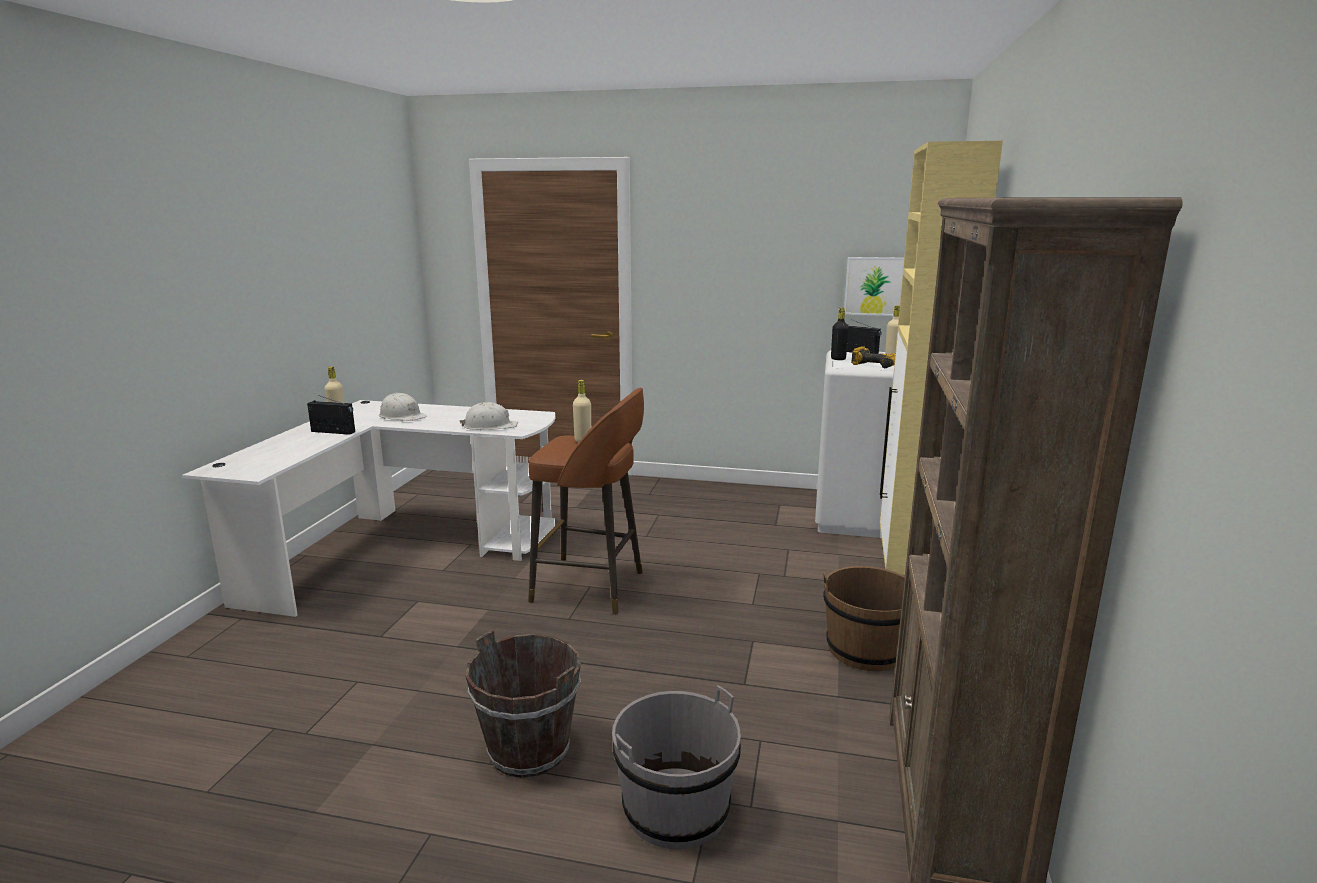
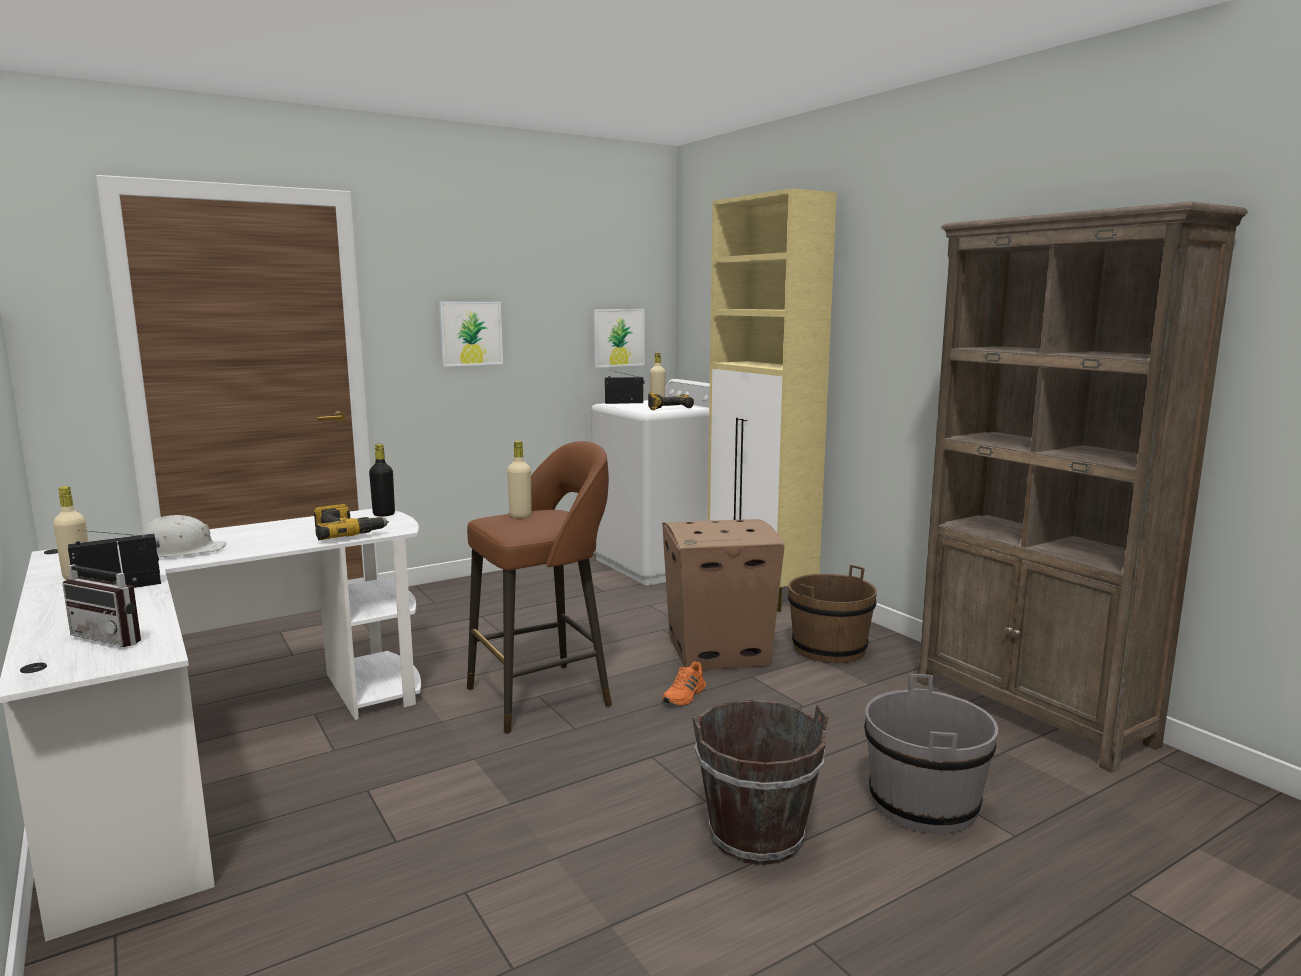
camera: 45 degrees left, 5 degrees down
(270, 459) = (116, 637): none -> radio
(490, 426) = (347, 533): white hard hat -> power drill
(675, 631) = (685, 696): none -> orange shoe
(721, 275) = (471, 333): none -> picture
(768, 609) = (720, 651): none -> cardboard box
(838, 359) = (626, 408): black bottle -> black bottle (384, 514)

